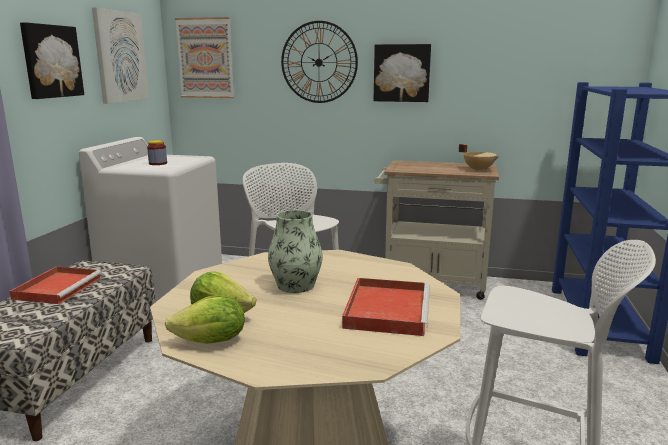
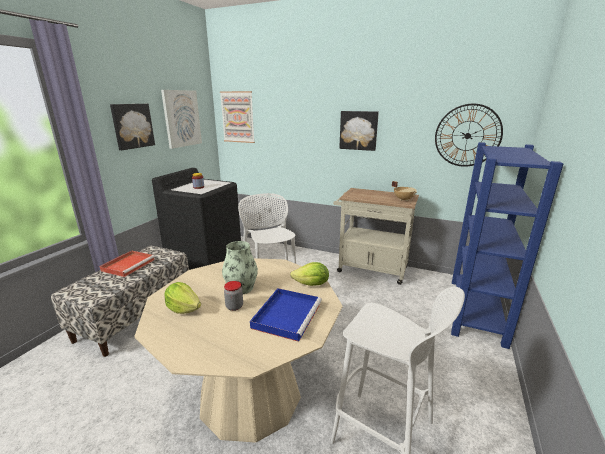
camera: 10 degrees right, 5 degrees up
(164, 293) = (206, 263): white washing machine -> black washing machine
(211, 342) = (166, 330): lettuce -> lettuce (312, 284)
(300, 306) = (234, 306): none -> jar
(319, 62) = (306, 121): wall clock -> wall clock (467, 136)
(387, 309) = (287, 314): red tray -> blue tray

